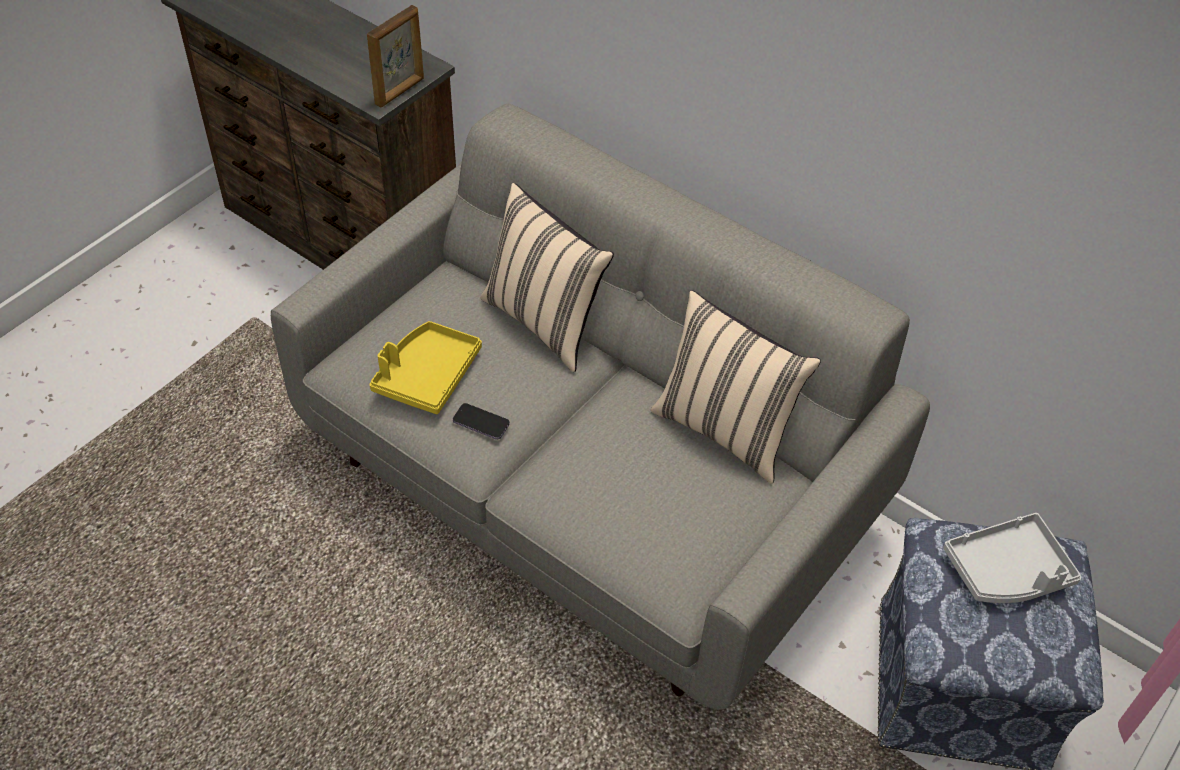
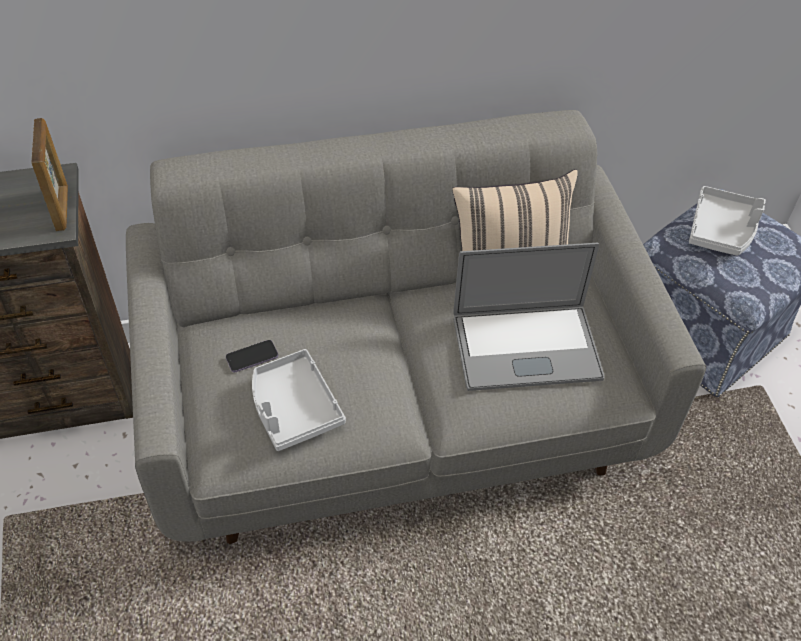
camera: 50 degrees left, 0 degrees up
(427, 376) = (293, 408): yellow tray -> grey tray
(481, 423) = (373, 404): phone -> phone (252, 357)
(545, 321) = (314, 307): beige pillow -> none
(652, 490) = (526, 347): none -> laptop

